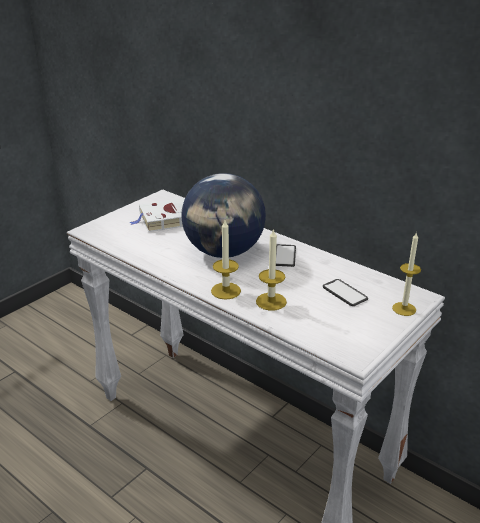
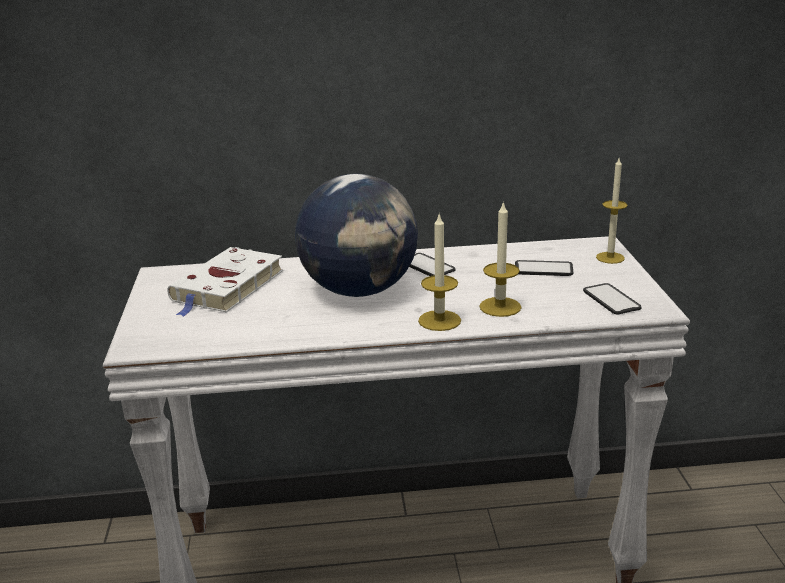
camera: 45 degrees left, 5 degrees down
(341, 335) = (611, 300): none -> phone

